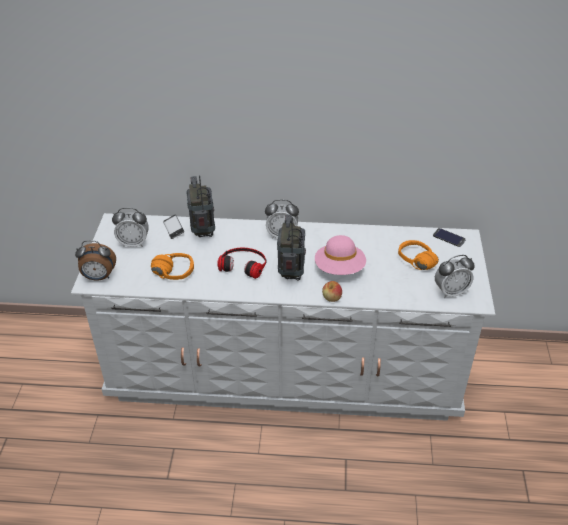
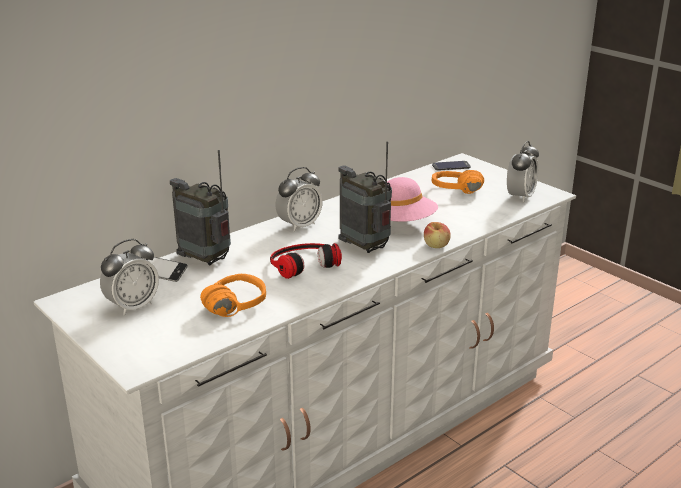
camera: 45 degrees left, 15 degrees down
(99, 277) = (142, 356): alarm clock -> none

